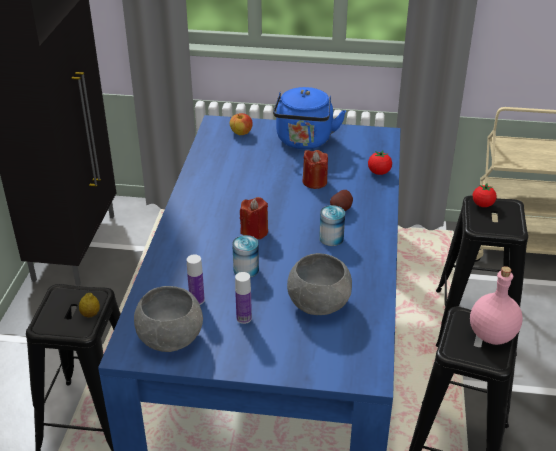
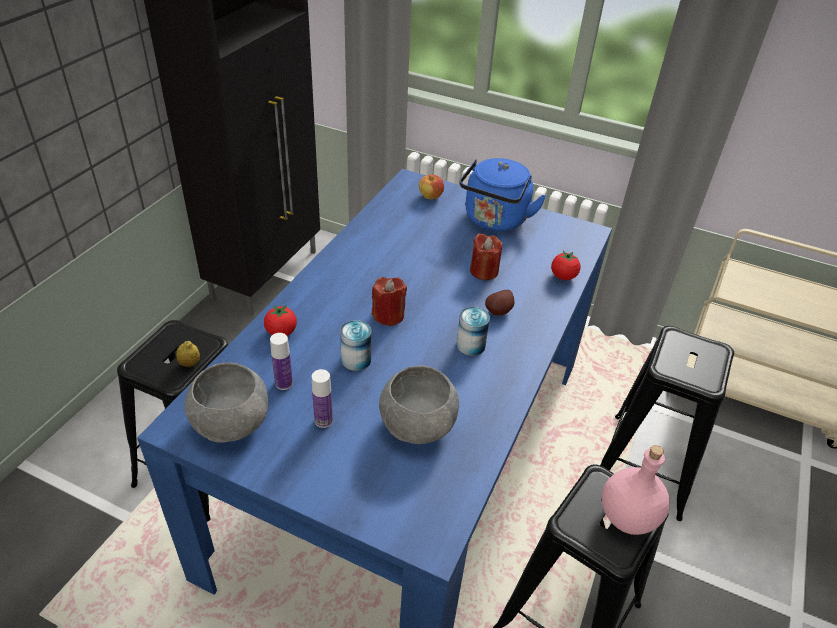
camera: 15 degrees right, 5 degrees up
(482, 204) = (682, 341): tomato -> tomato (281, 332)

